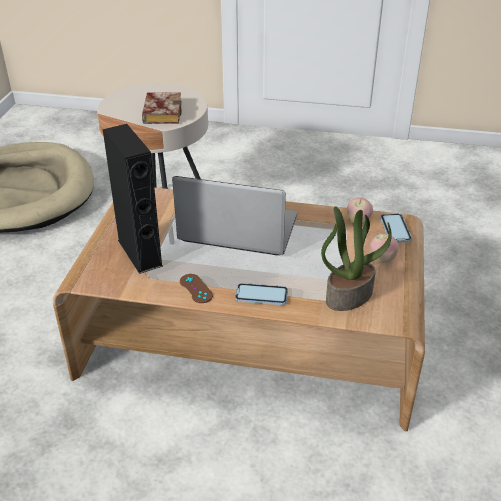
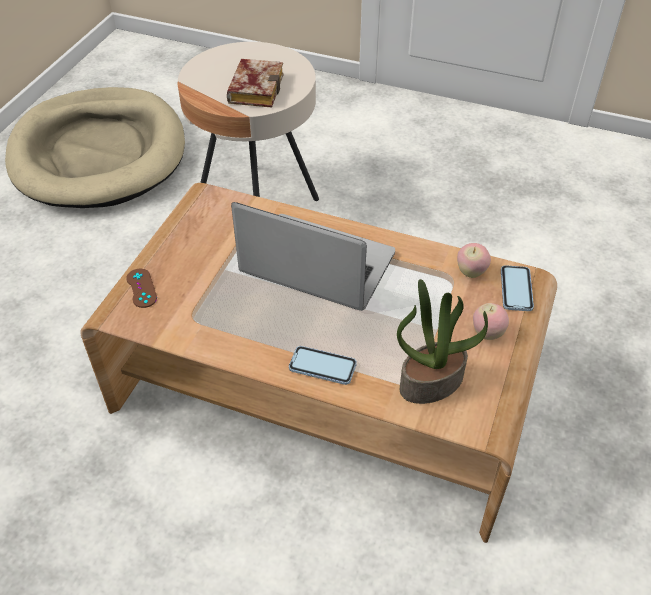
camera: 10 degrees right, 10 degrees up
(140, 252) = (191, 284): black speaker -> none
(196, 288) = (246, 345): brown game controller -> brown game controller (141, 288)

